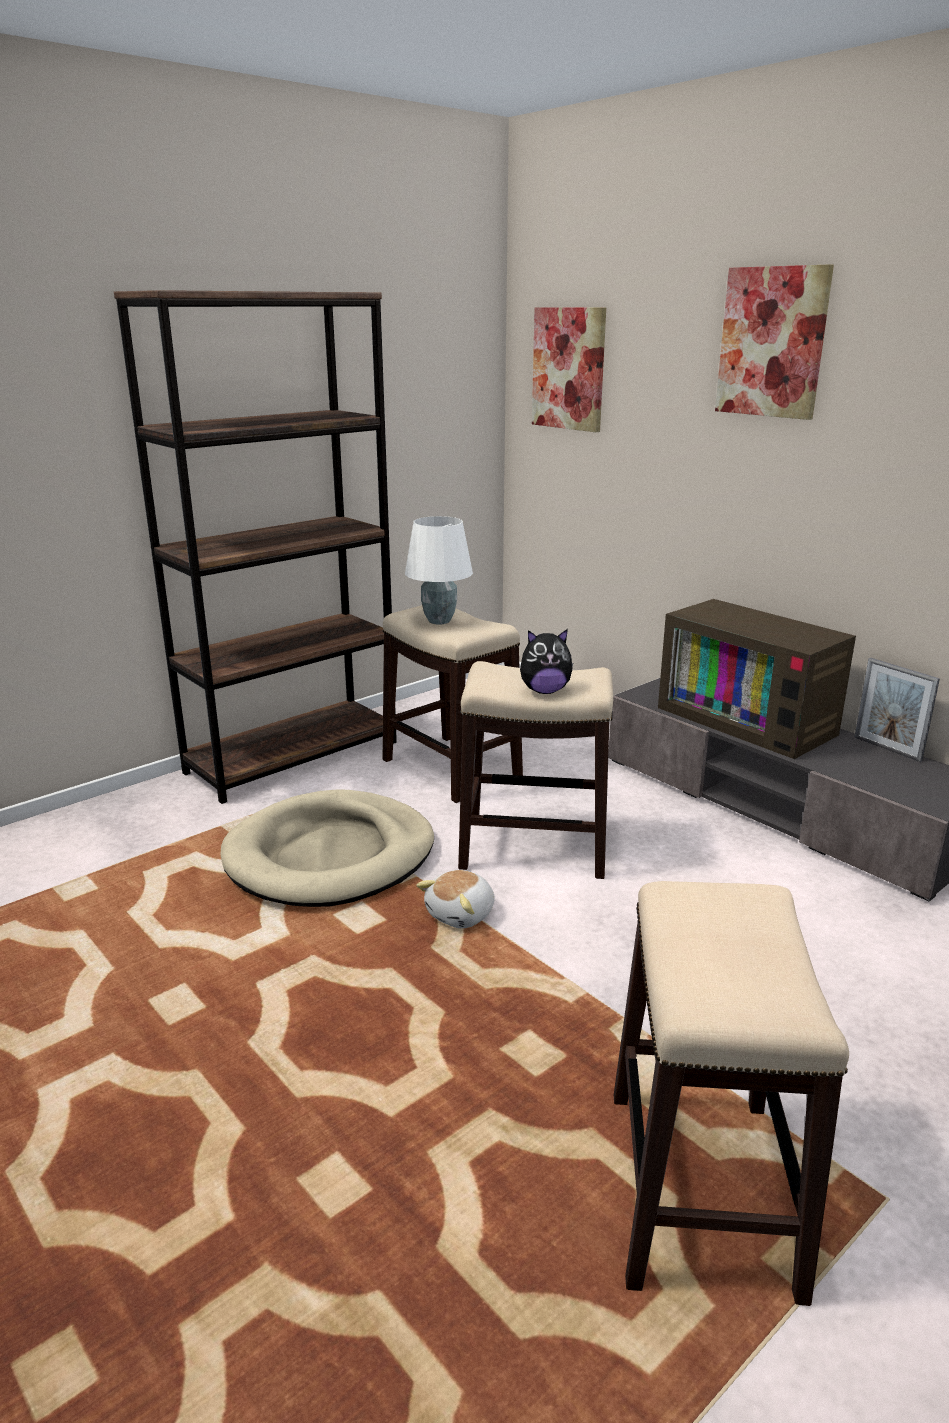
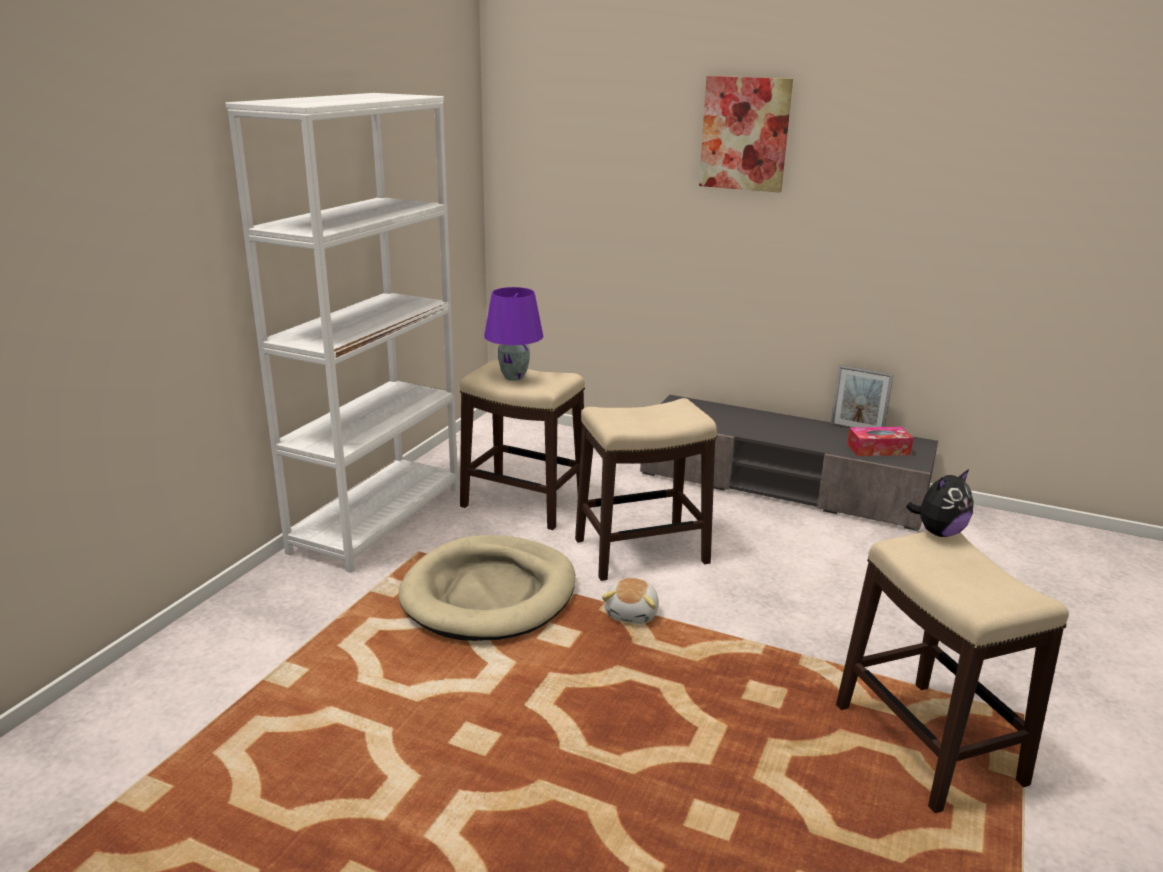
camera: 25 degrees left, 0 degrees up
(293, 757) = (377, 519): brown bookcase -> white bookcase
(440, 621) = (514, 377): white table lamp -> purple table lamp
(545, 691) = (661, 423): plush toy -> plush toy (938, 532)
(569, 369) = (553, 150): picture -> none
(750, 720) = (754, 423): television -> none
(895, 779) = (878, 449): none -> tissue box

